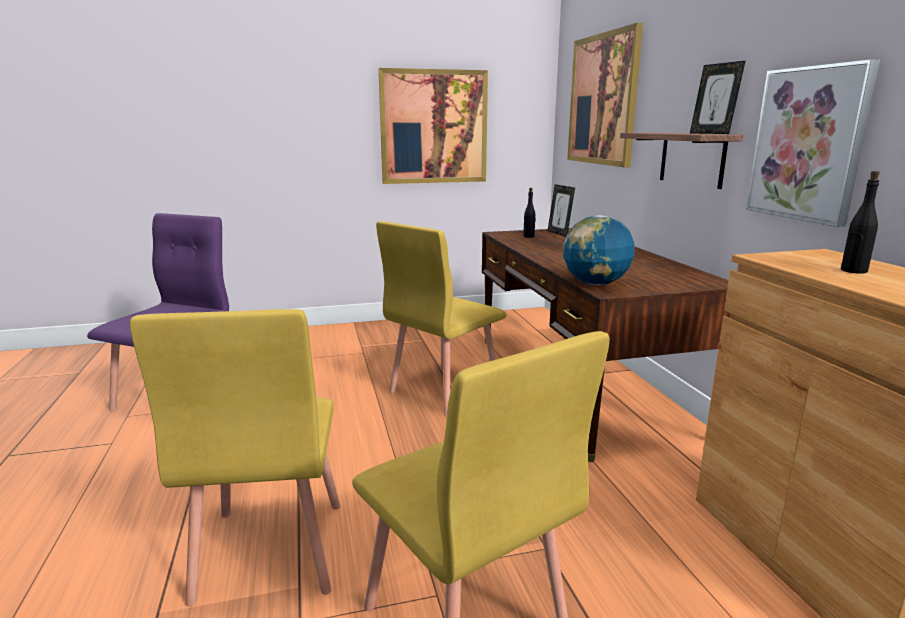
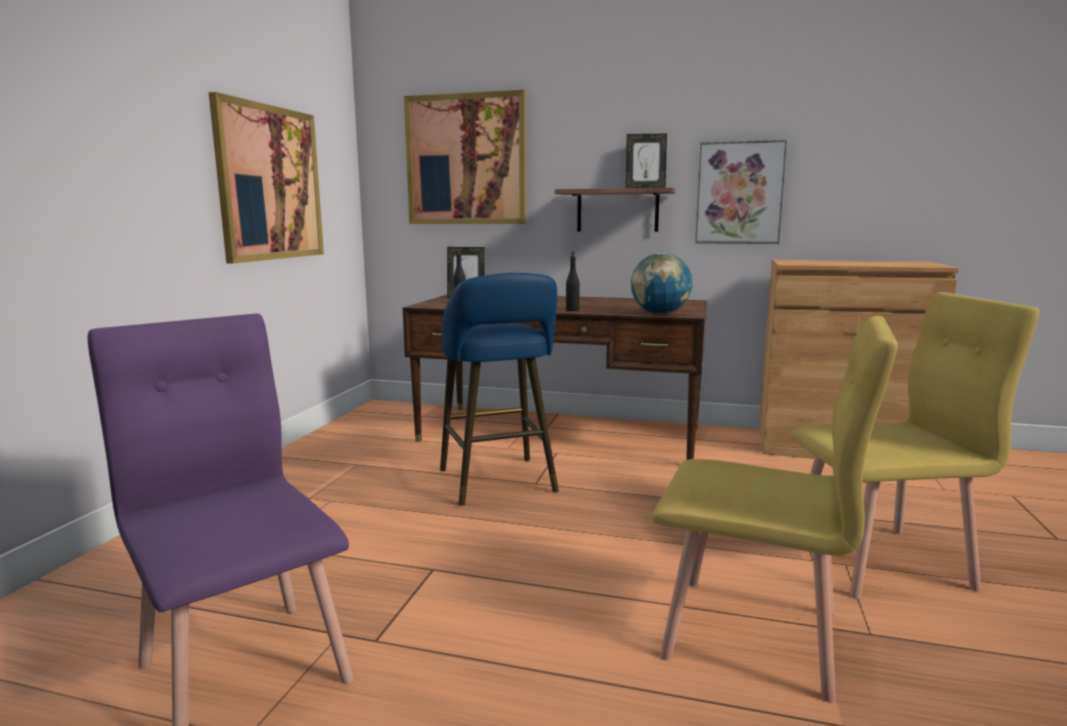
camera: 60 degrees left, 5 degrees down
(443, 390) = (499, 483): yellow chair -> blue stool
(853, 271) = (837, 262): black bottle -> black bottle (572, 310)

